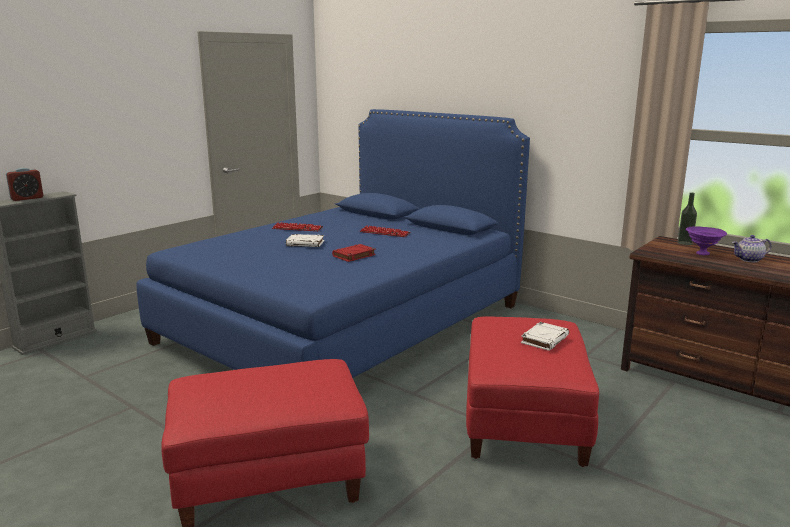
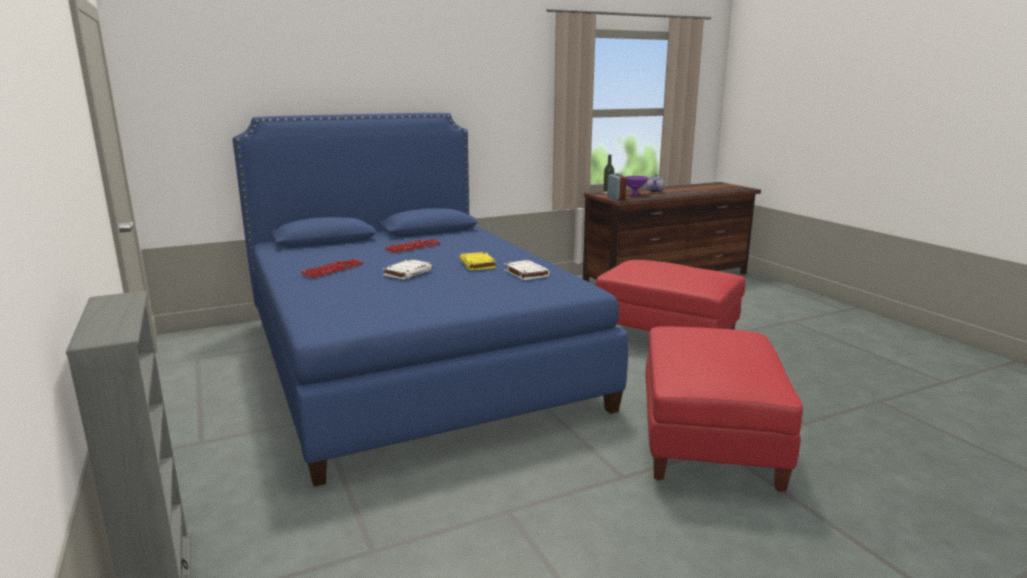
camera: 65 degrees left, 0 degrees up
(27, 198) = (110, 318): alarm clock -> alarm clock (616, 198)
(354, 256) = (478, 264): red book -> yellow book
(544, 339) = (672, 267): white book -> white book (526, 273)

